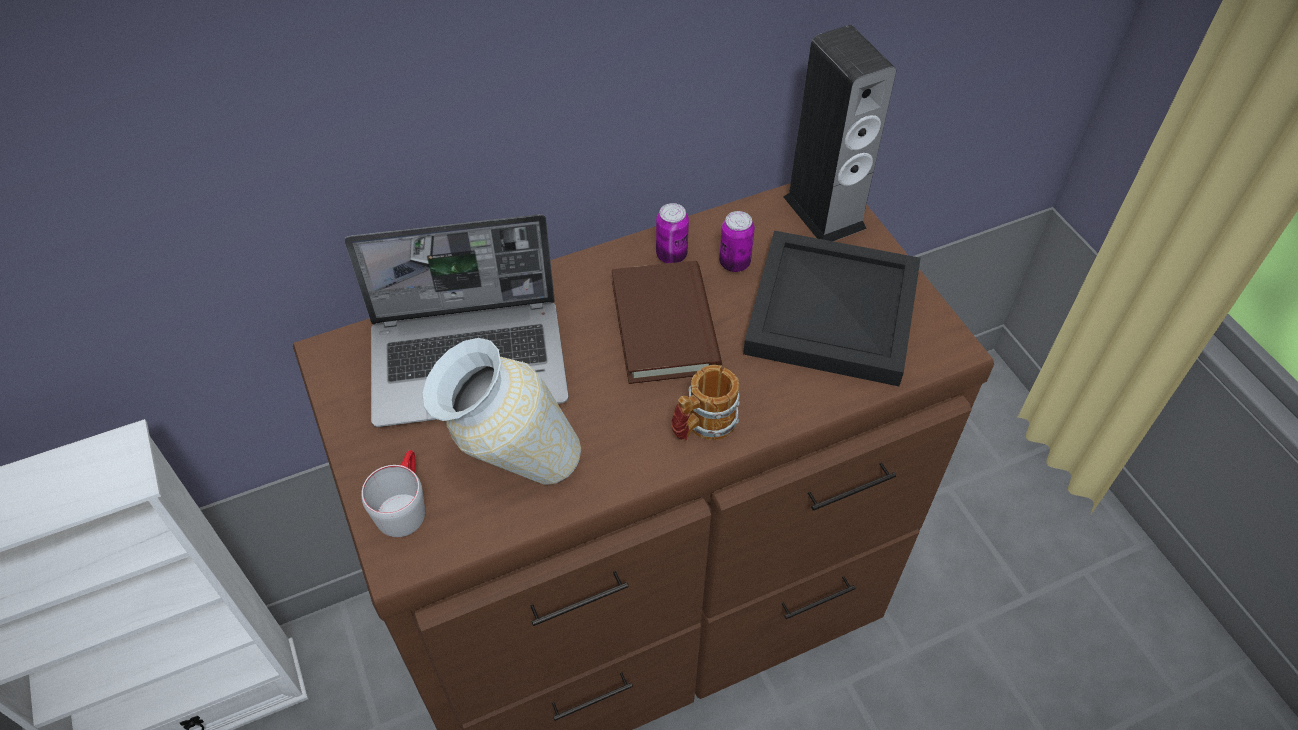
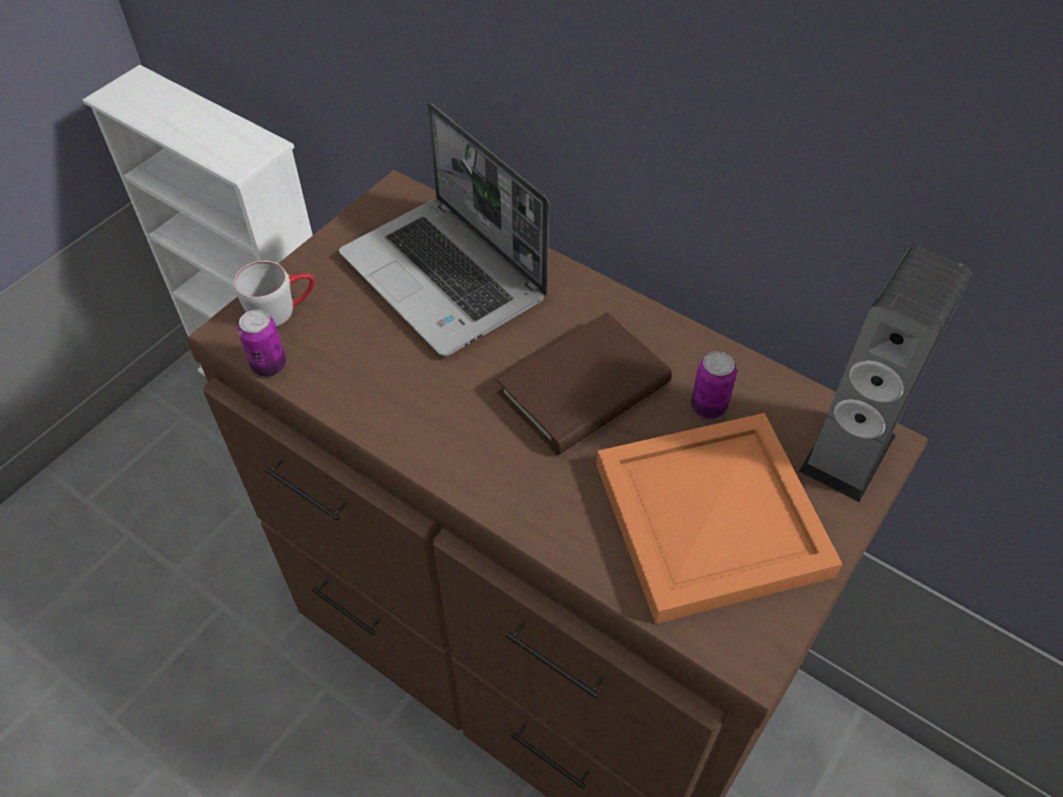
camera: 60 degrees right, 0 degrees up
(511, 467) = (356, 356): vase -> none
(671, 255) = (676, 353): can -> can (269, 365)
(702, 426) = (487, 470): mug -> none
(829, 313) = (707, 517): black tray -> orange tray

